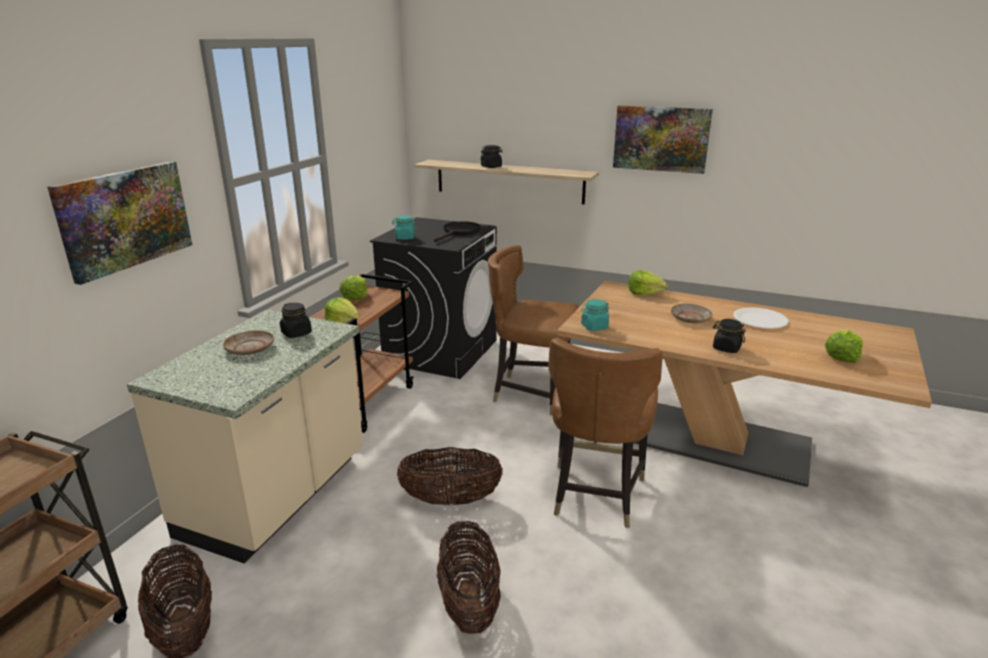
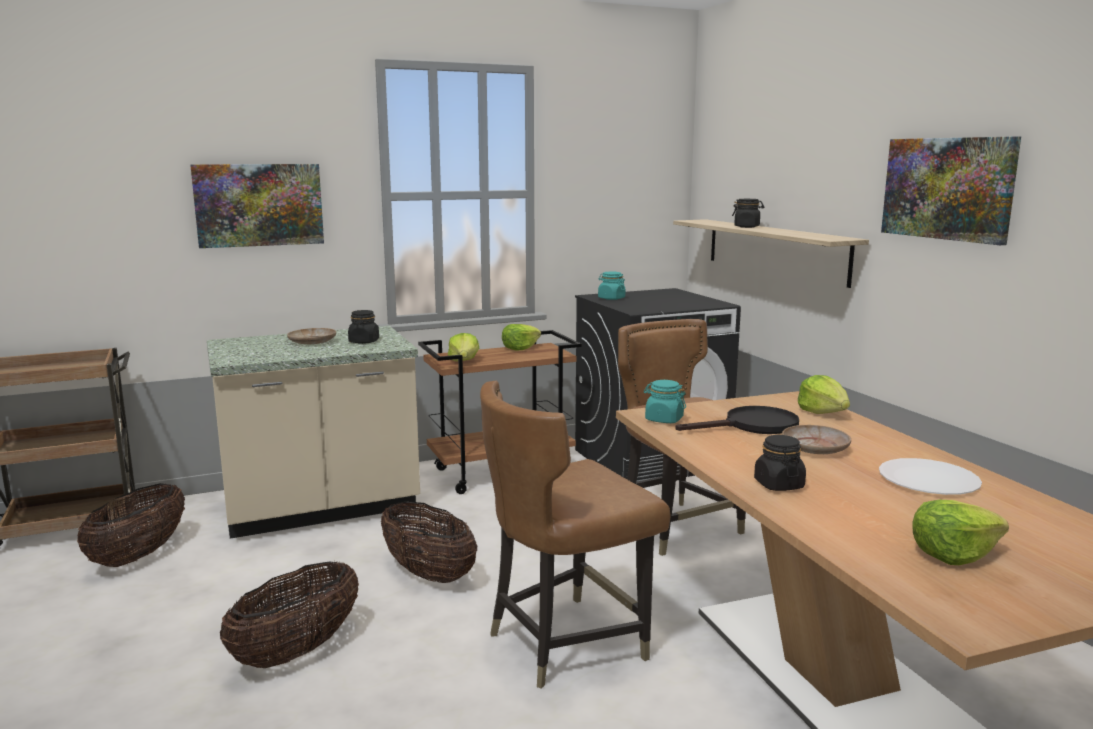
camera: 45 degrees right, 10 degrees down
(459, 232) = (679, 303): black frying pan -> black frying pan (752, 426)

